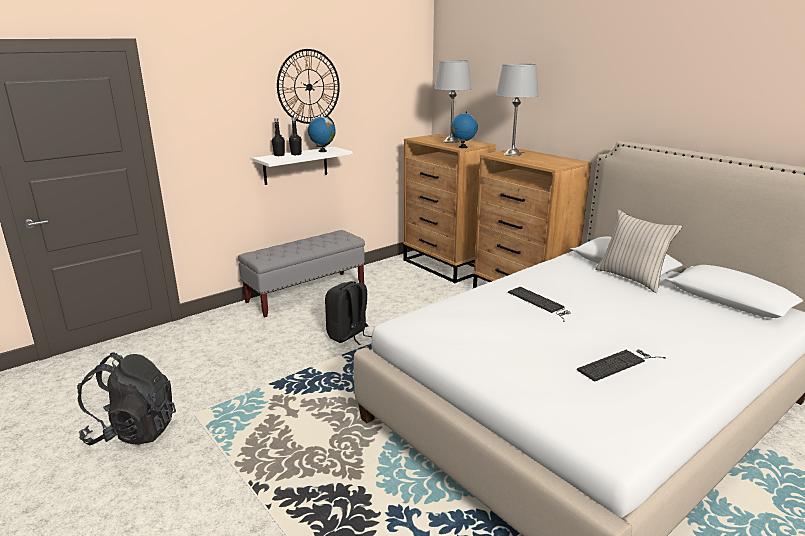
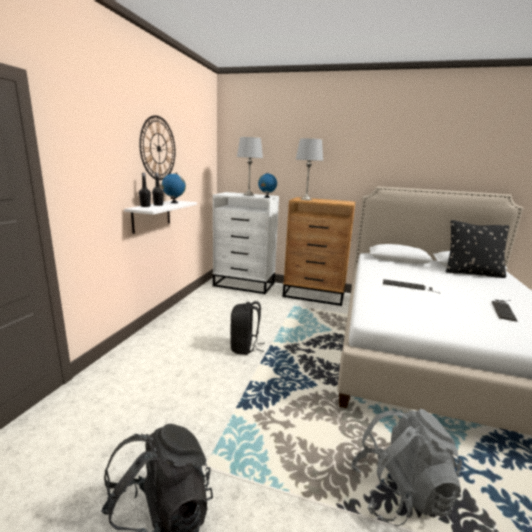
camera: 35 degrees left, 5 degrees down
(306, 294) = (171, 325): grey bench -> none
(312, 502) = (400, 493): none -> grey backpack
(444, 266) = (244, 285): brown dresser -> white dresser
(631, 278) = (414, 265): beige pillow -> none
(712, 310) = (472, 273): none -> black pillow

